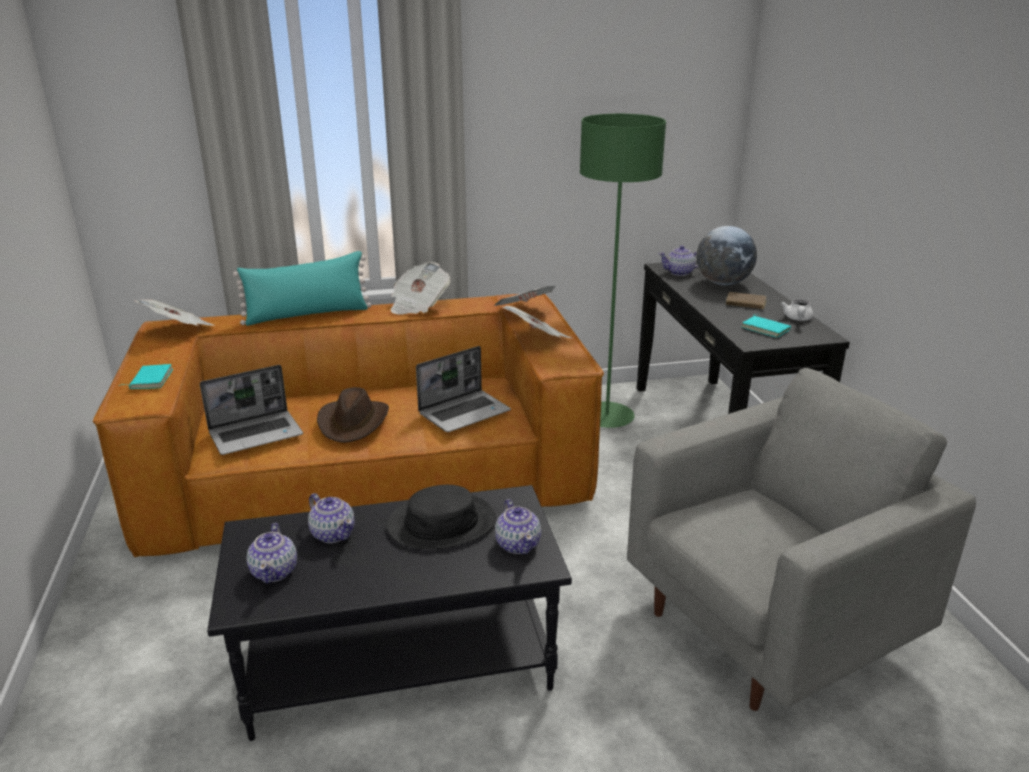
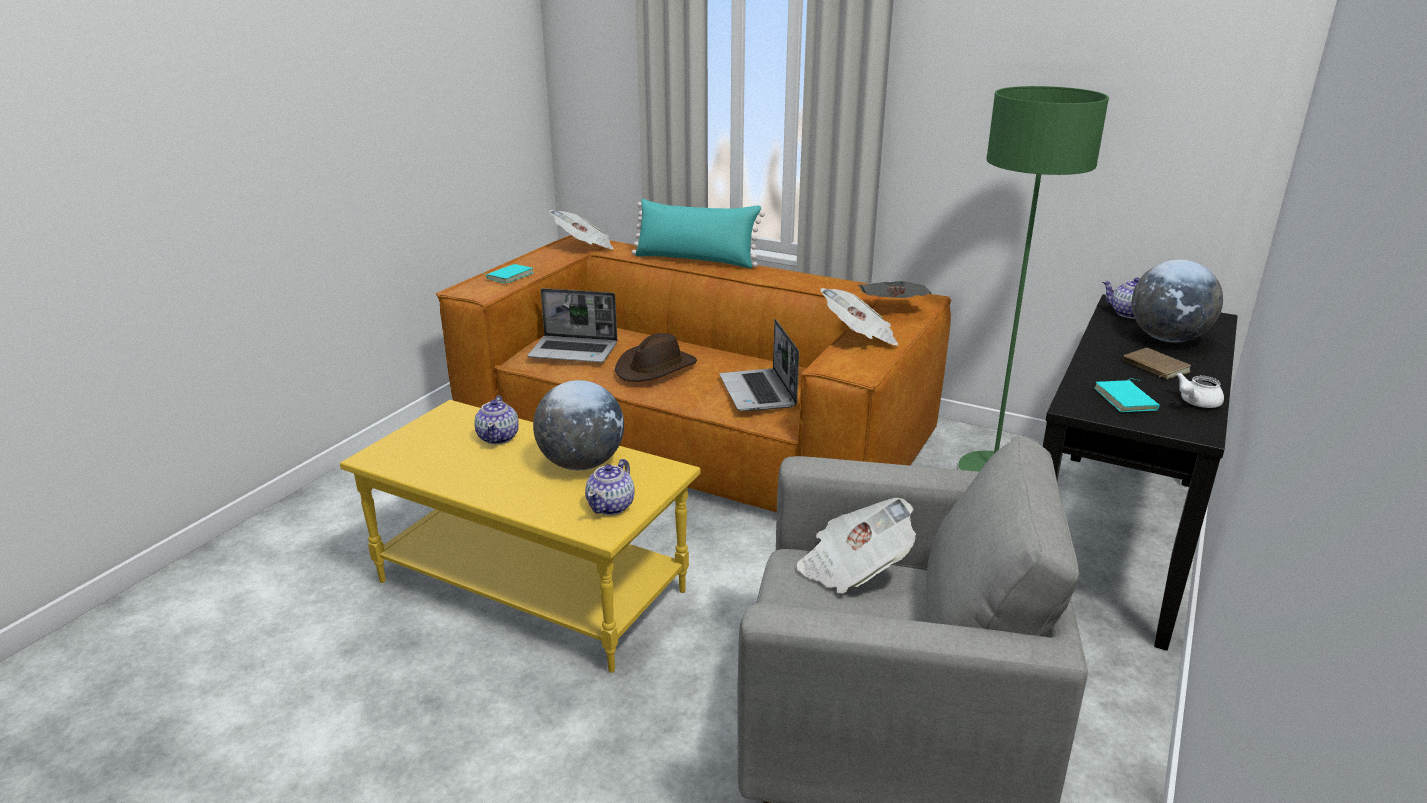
camera: 40 degrees right, 0 degrees up
(275, 571) = (427, 445): teapot -> none
(400, 661) = (534, 585): black coffee table -> yellow coffee table
(418, 305) = (801, 276): newspaper -> newspaper (853, 567)
(441, 523) = (581, 464): black hat -> globe
(465, 412) = (759, 392): laptop -> laptop turned 75 degrees clockwise

